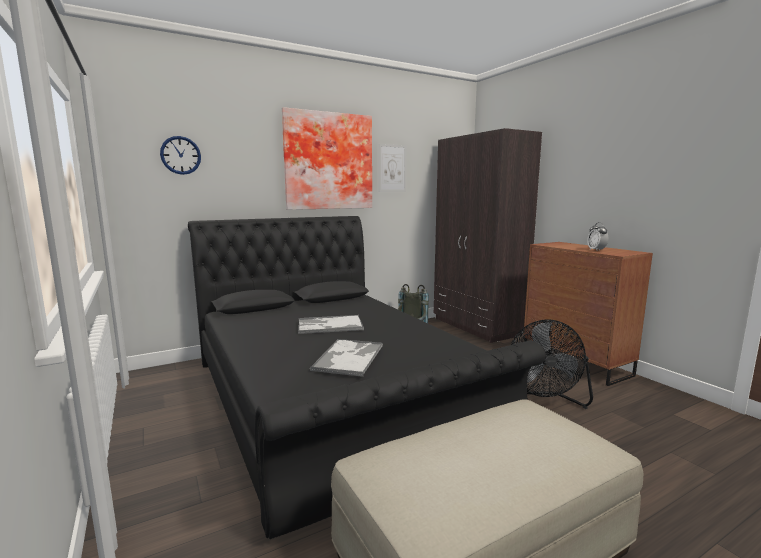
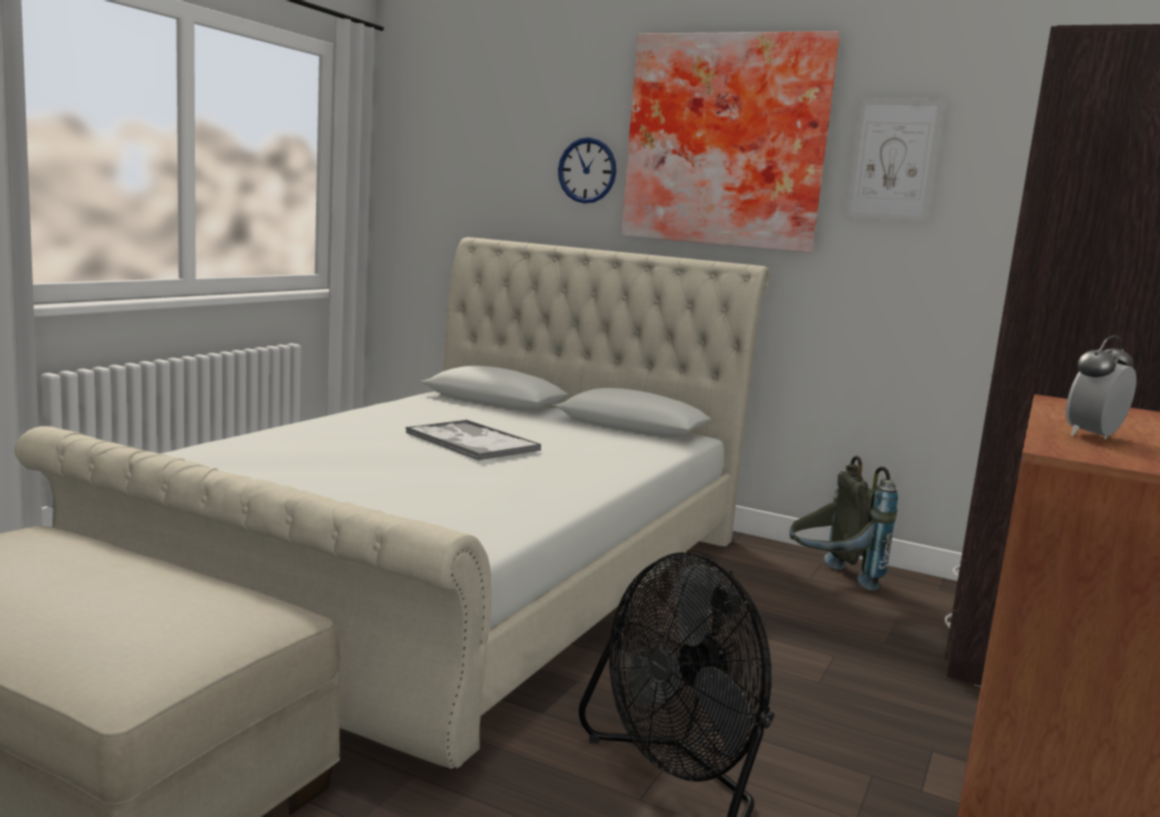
camera: 55 degrees right, 0 degrees up
(180, 155) = (479, 130): wall clock -> wall clock (587, 170)
(333, 395) = (451, 573): black bed -> beige bed
(349, 357) = (328, 466): tray -> none

